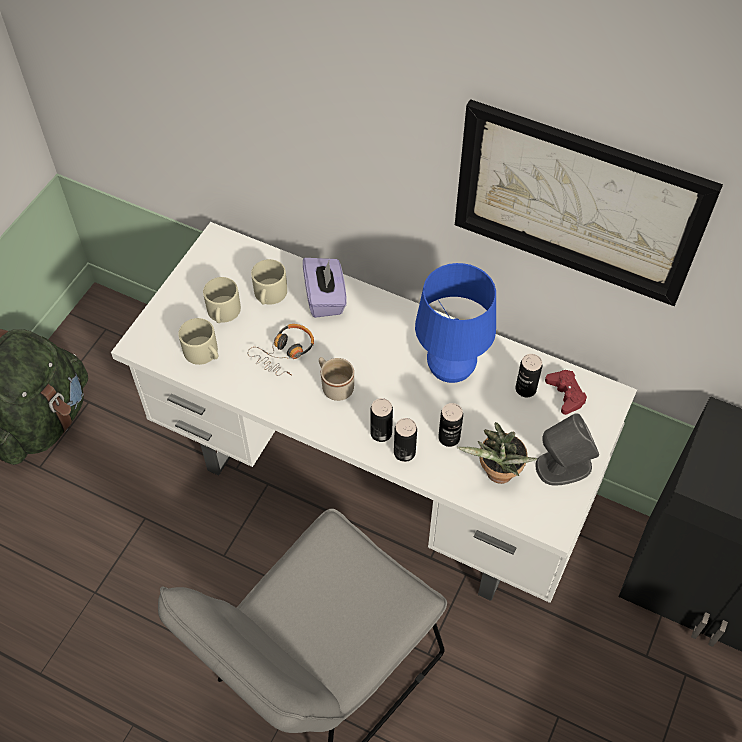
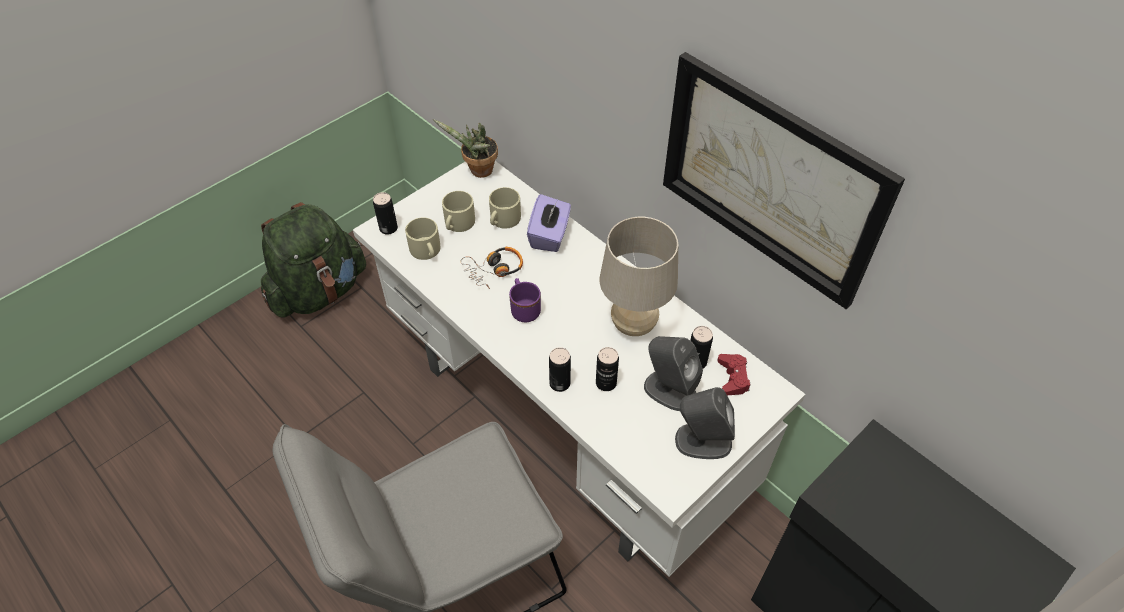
camera: 20 degrees right, 5 degrees down
(334, 385) = (524, 308): beige mug -> purple mug
(381, 433) = (546, 360): can -> can (388, 228)
(450, 370) = (633, 325): blue table lamp -> beige table lamp
(497, 474) = (636, 429): potted plant -> potted plant (478, 171)
(512, 426) = (669, 390): none -> grey speaker

